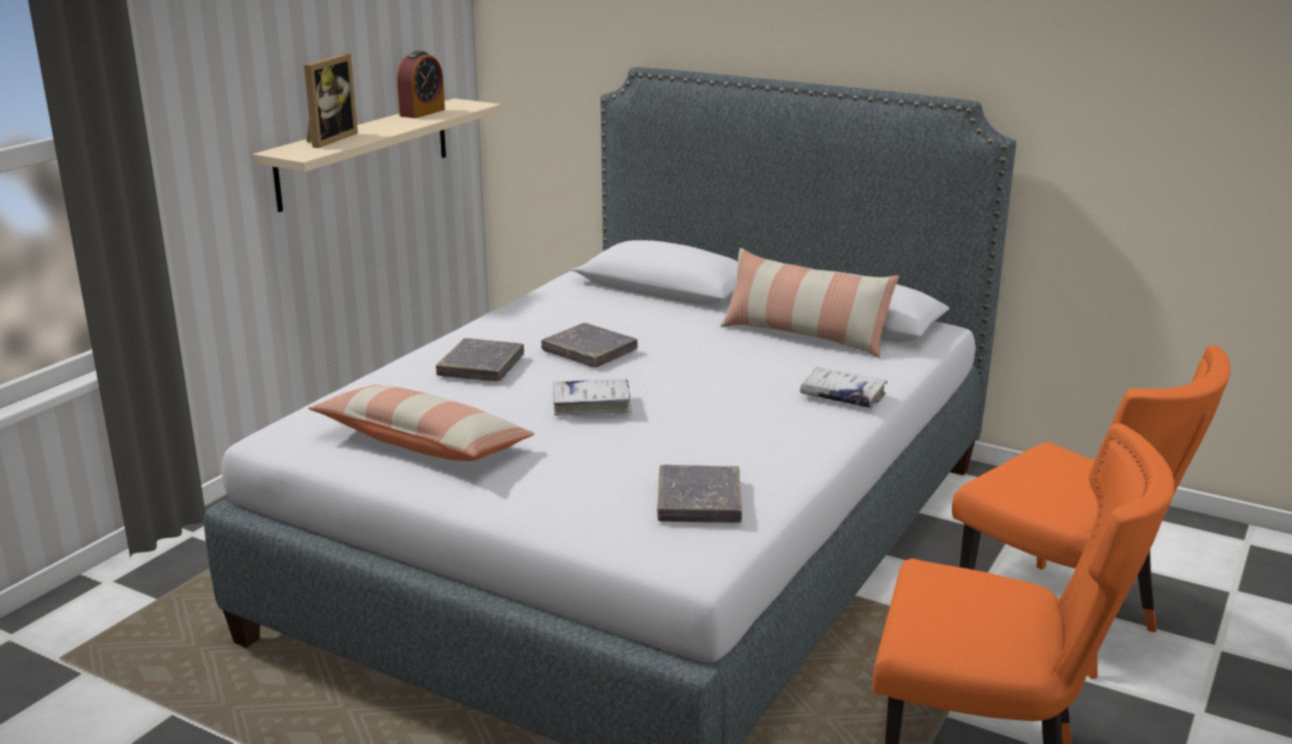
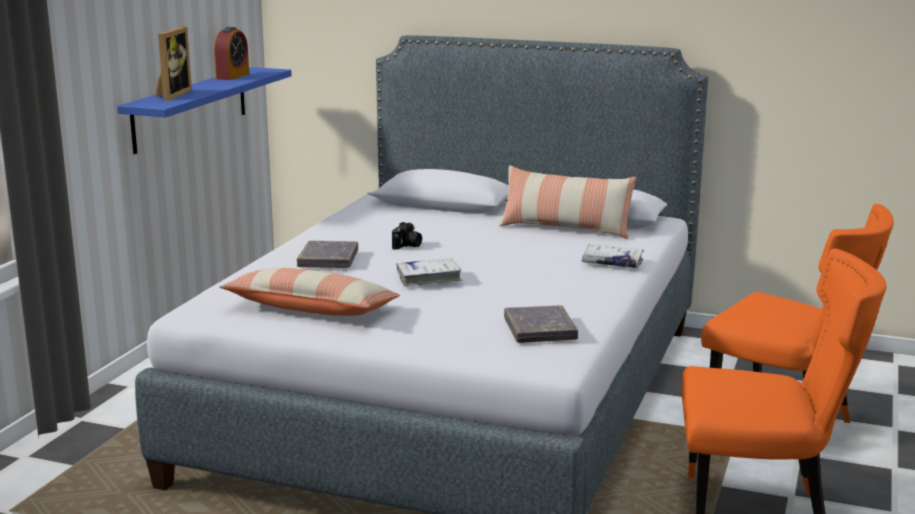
camera: 10 degrees left, 5 degrees down
(365, 153) = (191, 108): beige shelf -> blue shelf
(589, 351) = (407, 246): grey book -> camera

